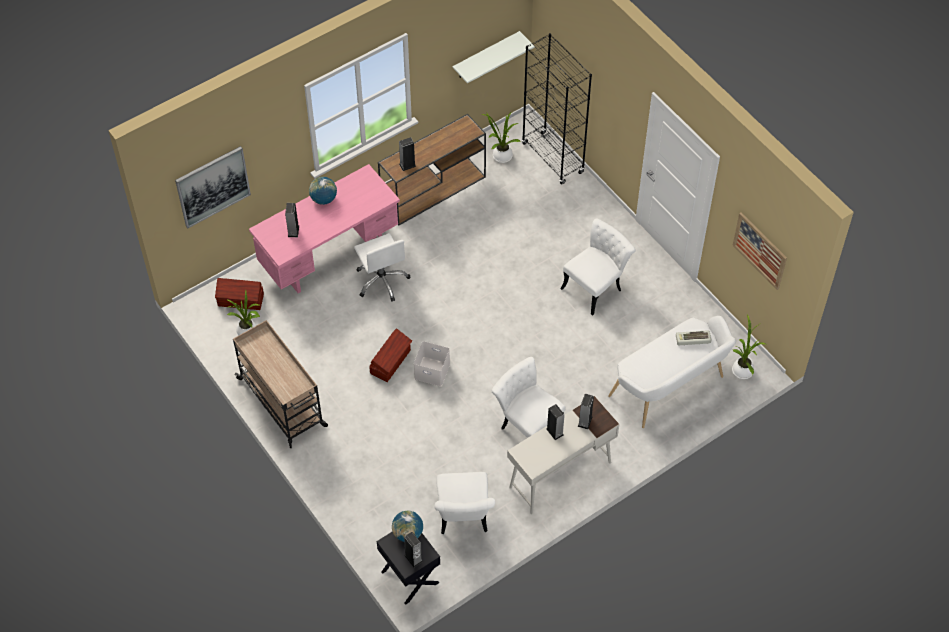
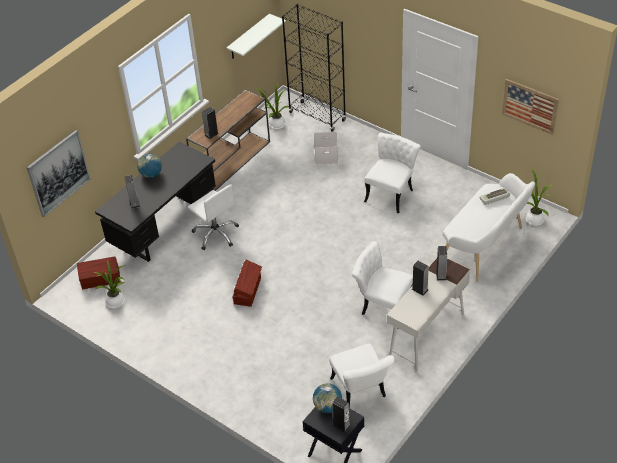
camera: 15 degrees left, 10 degrees down
(282, 403) = (167, 347): beige cart -> none
(330, 255) = (164, 227): pink desk -> black desk
(433, 371) = (286, 288): white storage box -> white storage box (327, 156)

